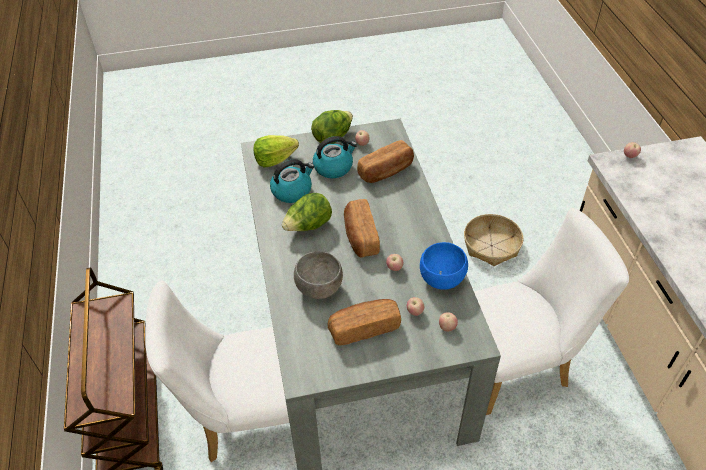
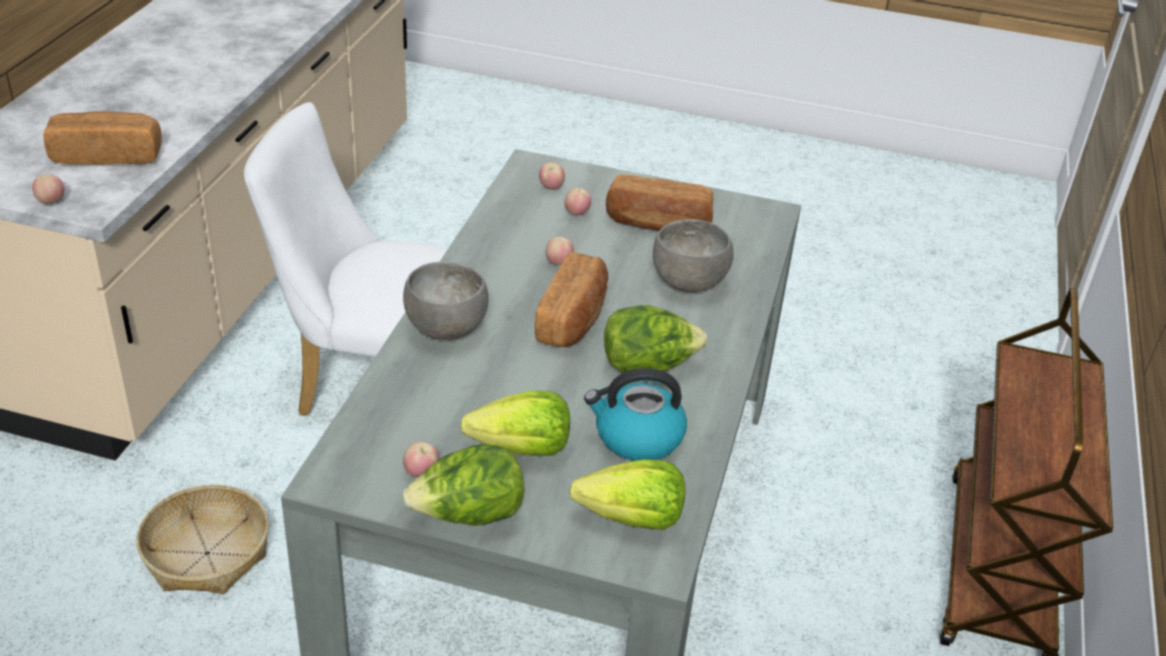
camera: 155 degrees left, 10 degrees down
(246, 418) = (810, 491): white chair -> none
(333, 167) = (522, 449): kettle -> lettuce
(386, 171) = (430, 397): bread -> bread (107, 155)
(410, 204) = (447, 329): none -> grey bowl
(441, 278) = (505, 229): blue bowl -> none

